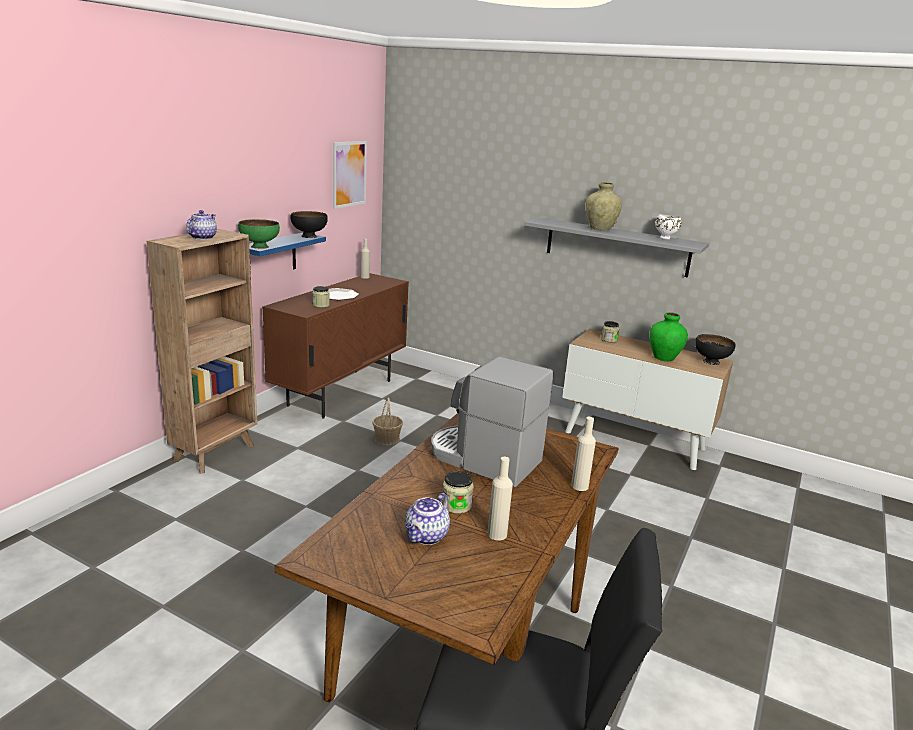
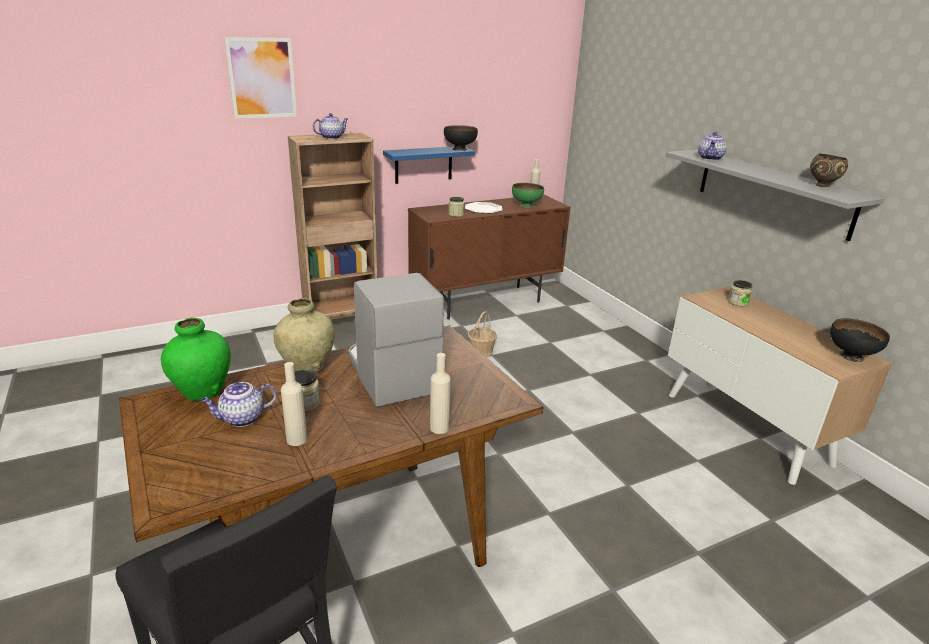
camera: 35 degrees right, 5 degrees up
(259, 247) = (399, 153): green bowl -> green bowl (526, 205)
(349, 174) = (526, 93): picture -> picture (262, 78)
(564, 224) = (710, 158): none -> teapot
(600, 228) = (749, 167): beige vase -> beige vase (307, 368)
(663, 358) = (784, 336): green vase -> green vase (202, 392)
(665, 238) = (823, 185): white bowl -> brown bowl

